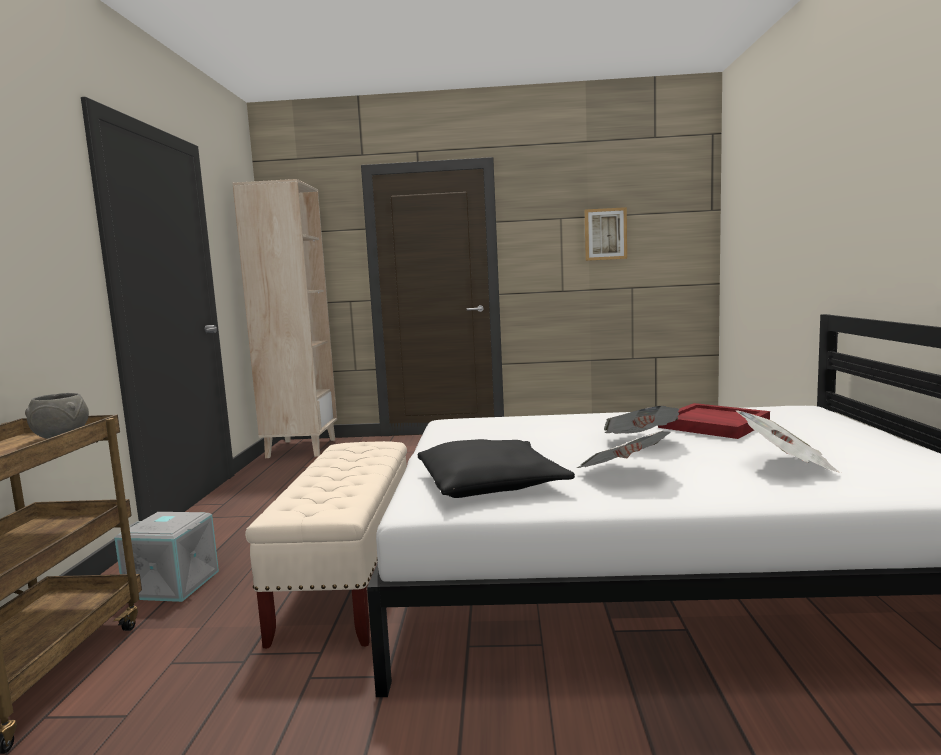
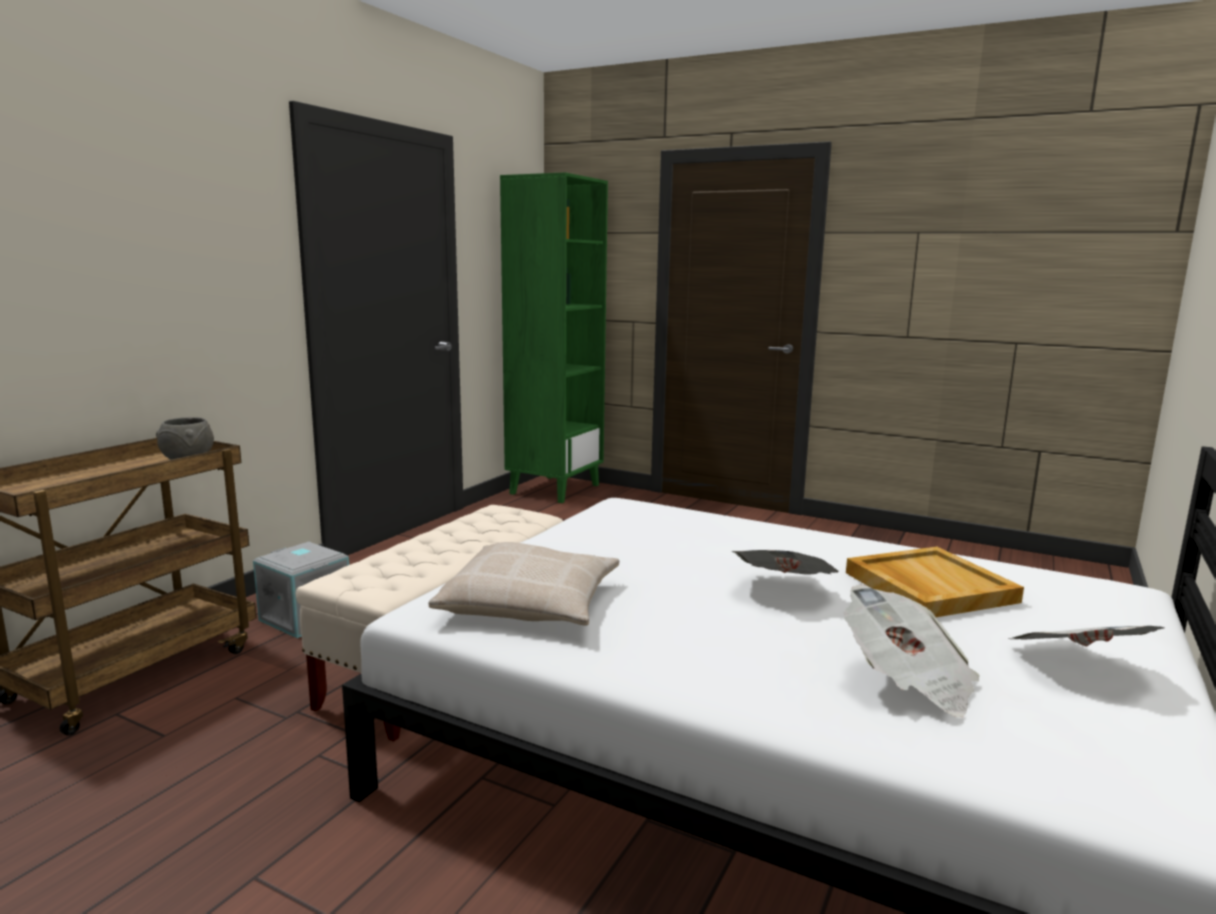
camera: 25 degrees right, 5 degrees up
(301, 448) = (554, 489): beige bookcase -> green bookcase
(491, 484) = (530, 604): black pillow -> beige pillow
(605, 234) = (984, 260): picture -> none
(622, 474) = (685, 632): newspaper -> newspaper (1075, 665)
(712, 425) = (928, 587): red tray -> beige tray

